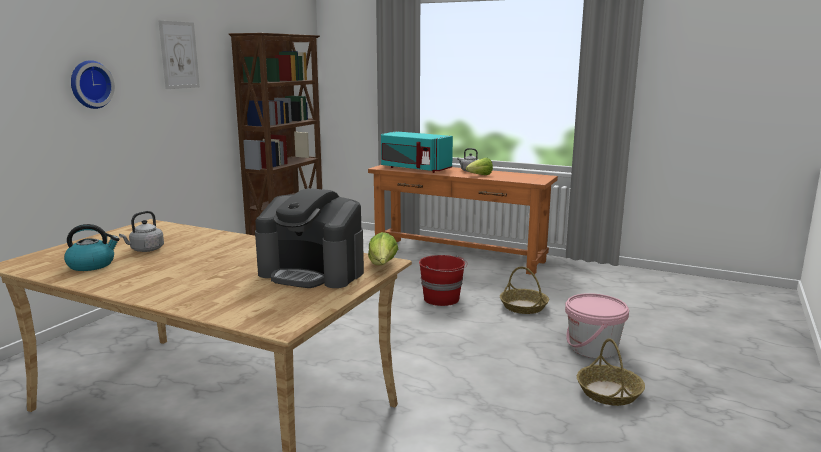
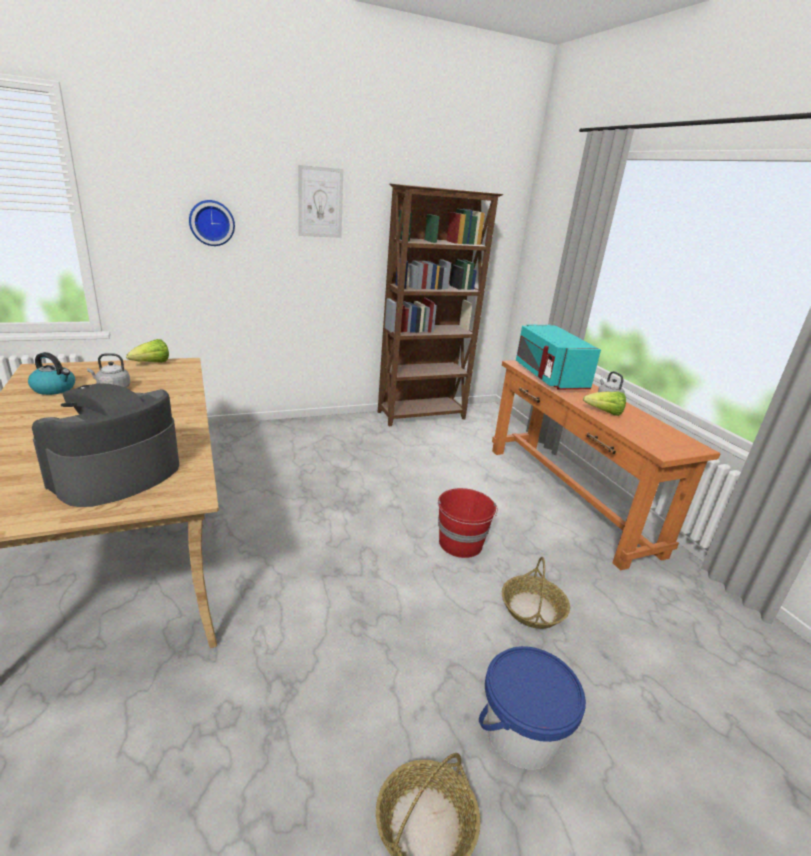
camera: 40 degrees right, 10 degrees up
(312, 272) = (116, 474): coffee machine -> coffee machine turned 60 degrees clockwise
(382, 266) = (176, 499): lettuce -> lettuce (151, 363)
(593, 348) = (521, 733): pink bucket -> blue bucket

